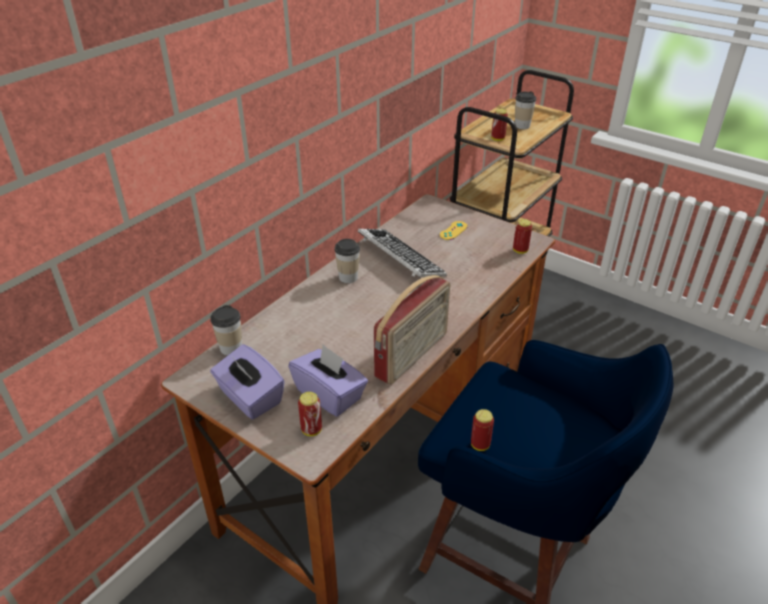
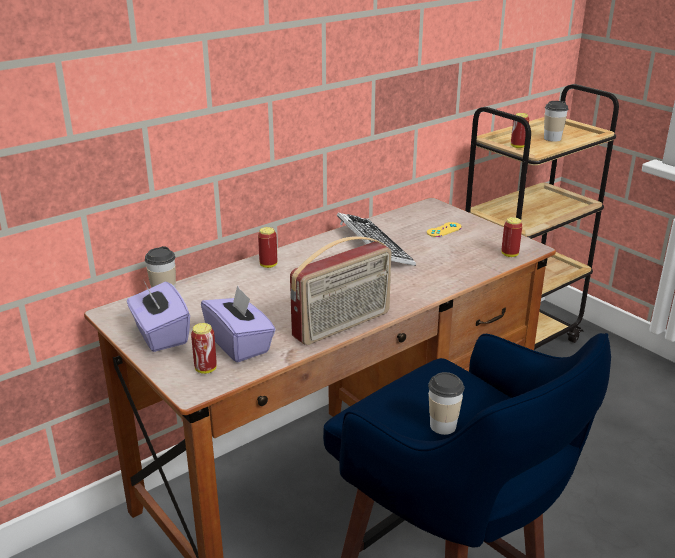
camera: 15 degrees right, 10 degrees down
(348, 277) = (311, 254): cup -> cup (443, 426)
(480, 445) = (389, 424): can -> can (268, 265)

